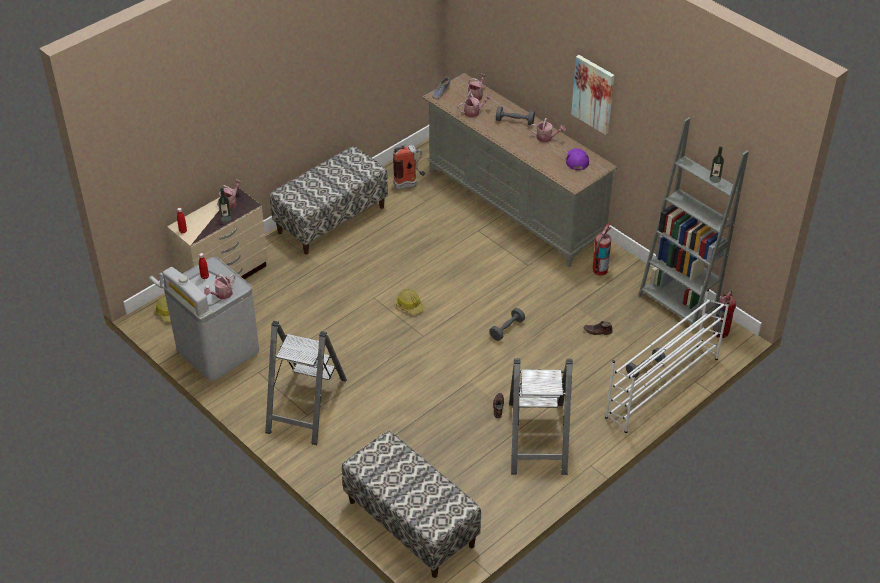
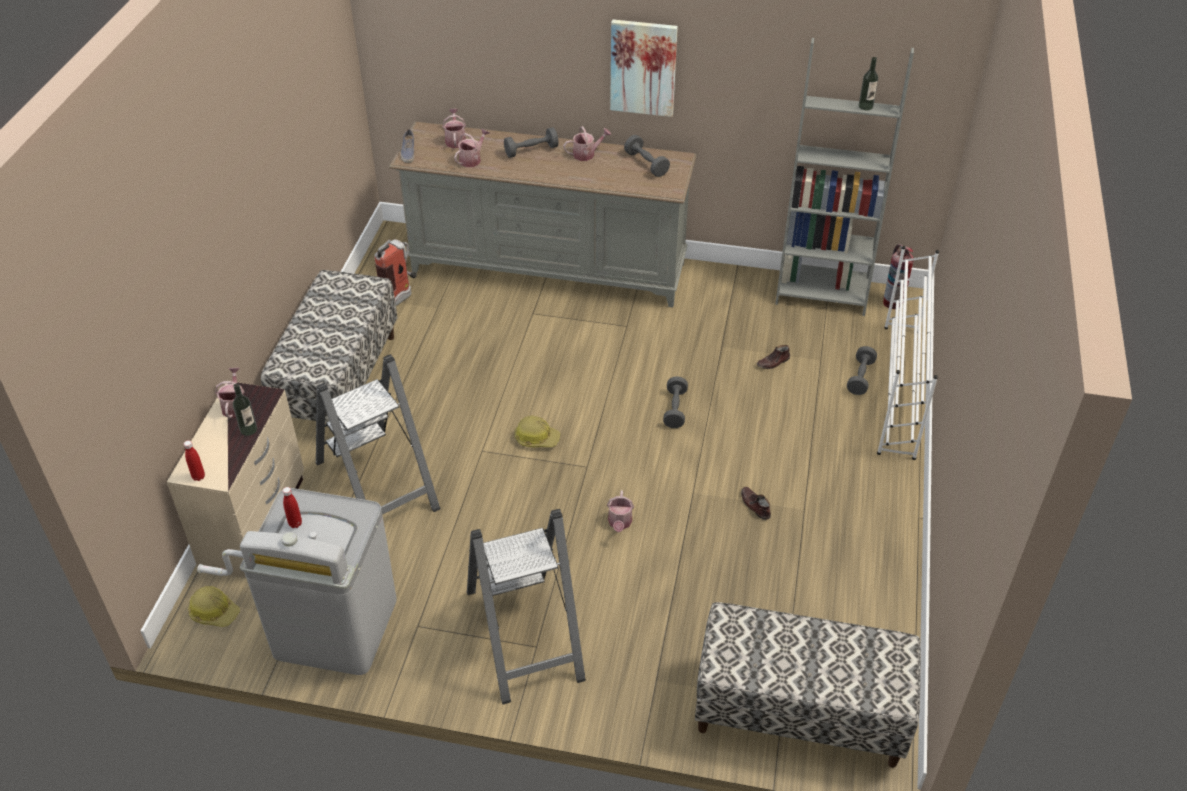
camera: 35 degrees left, 0 degrees up
(222, 295) = (345, 536): watering can -> watering can (619, 523)
(537, 439) = (833, 519): grey step ladder -> grey step ladder (377, 486)
(577, 160) = (646, 164): purple cap -> grey dumbbell
(599, 270) = (708, 296): fire extinguisher -> none

